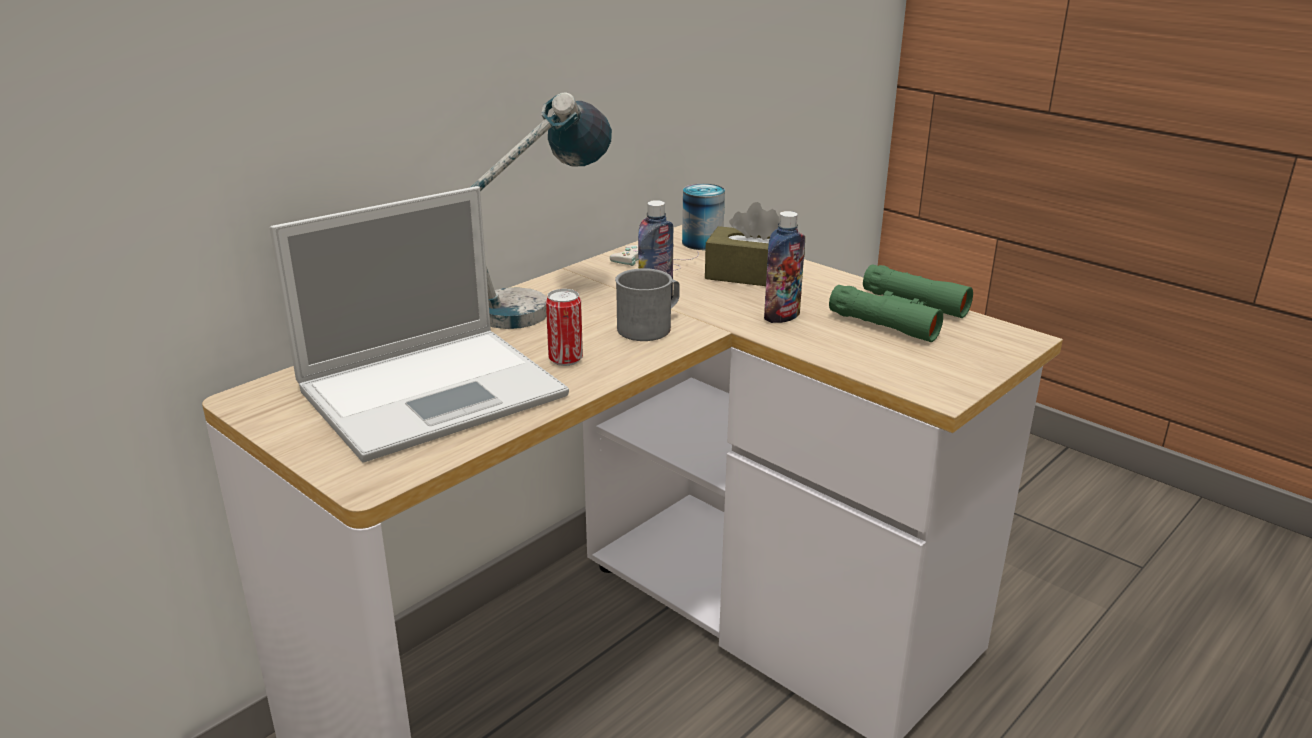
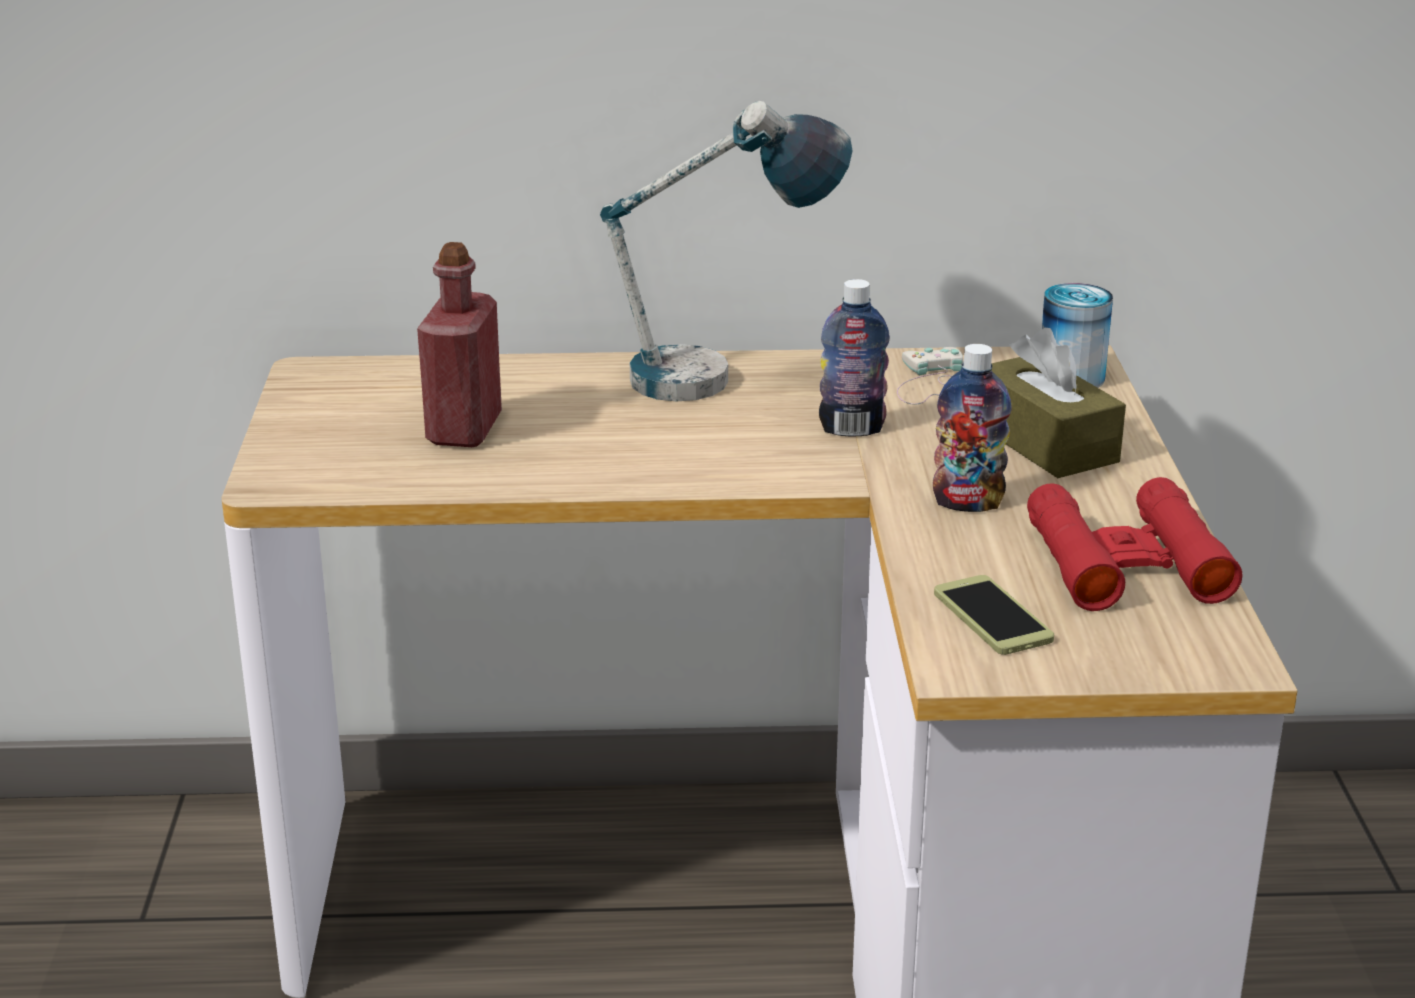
camera: 45 degrees right, 0 degrees up
(436, 391) = (464, 429): laptop -> red bottle
(565, 359) = (635, 450): can -> none
(650, 327) = (790, 452): grey mug -> none
(899, 315) = (1126, 563): green binoculars -> red binoculars
(903, 364) = (992, 617): none -> phone

